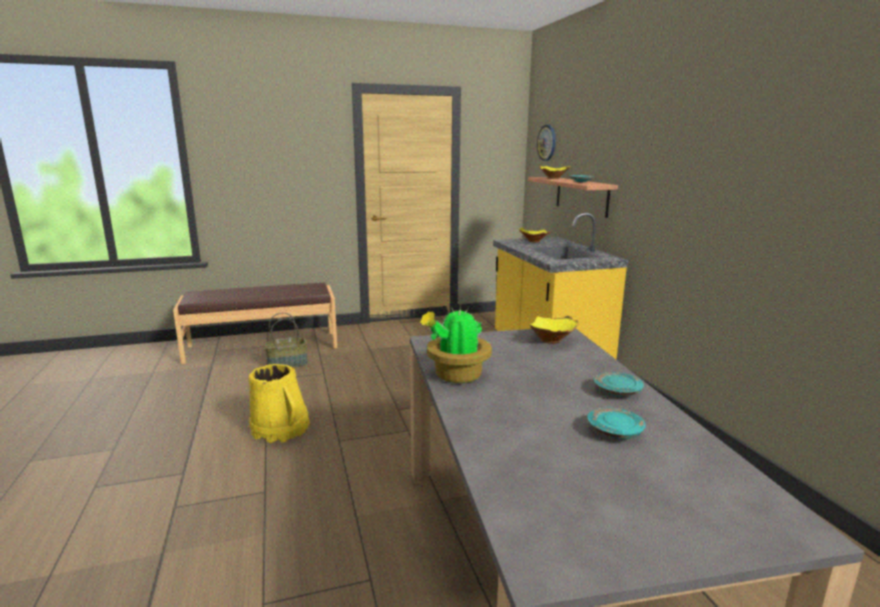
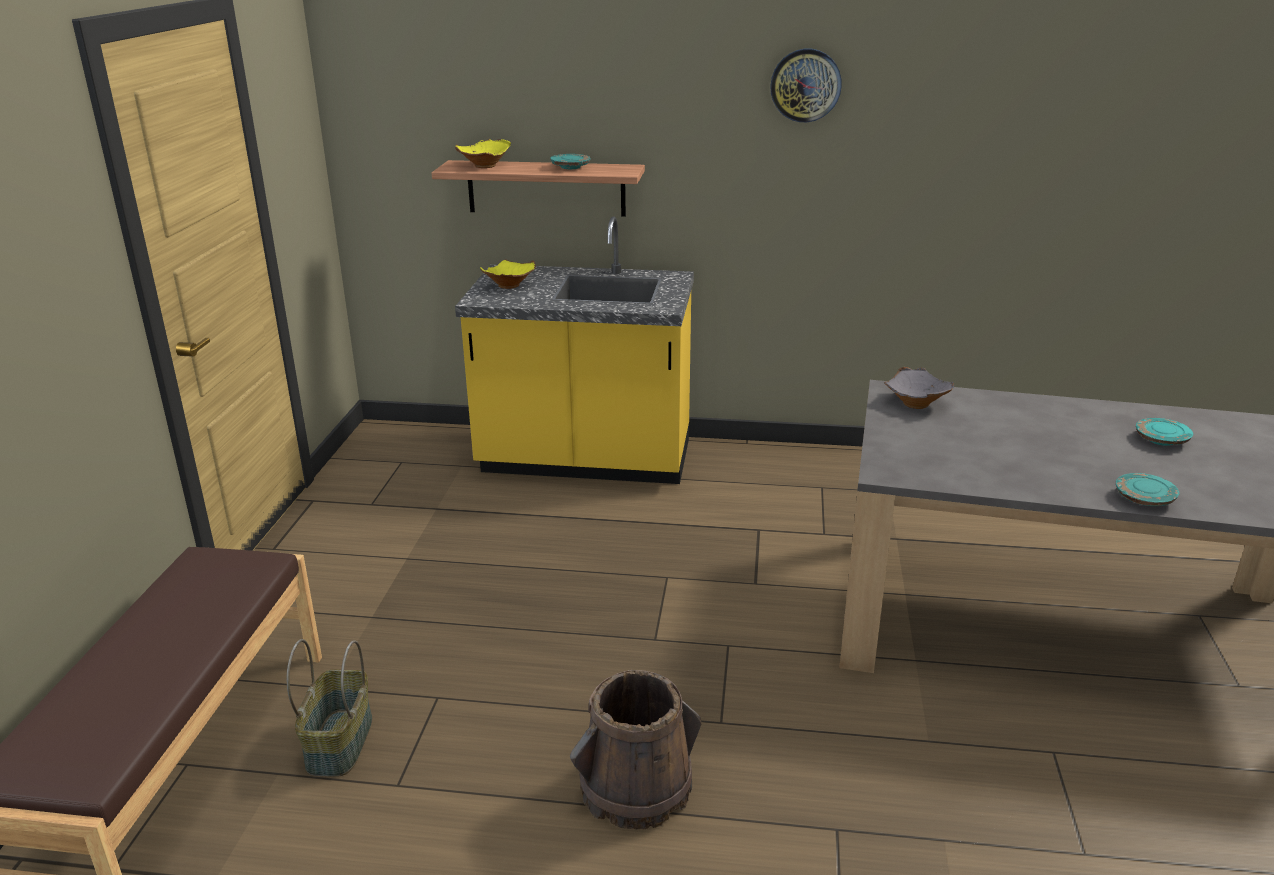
camera: 65 degrees left, 10 degrees up
(280, 428) = (635, 788): yellow bucket -> brown bucket
(456, 376) = (1015, 481): potted plant -> none
(547, 142) = (406, 97): wall clock -> wall clock (805, 85)
(552, 340) = (917, 403): yellow bowl -> grey bowl
(617, 392) = (1074, 414): turquoise plate -> turquoise plate (1144, 499)

